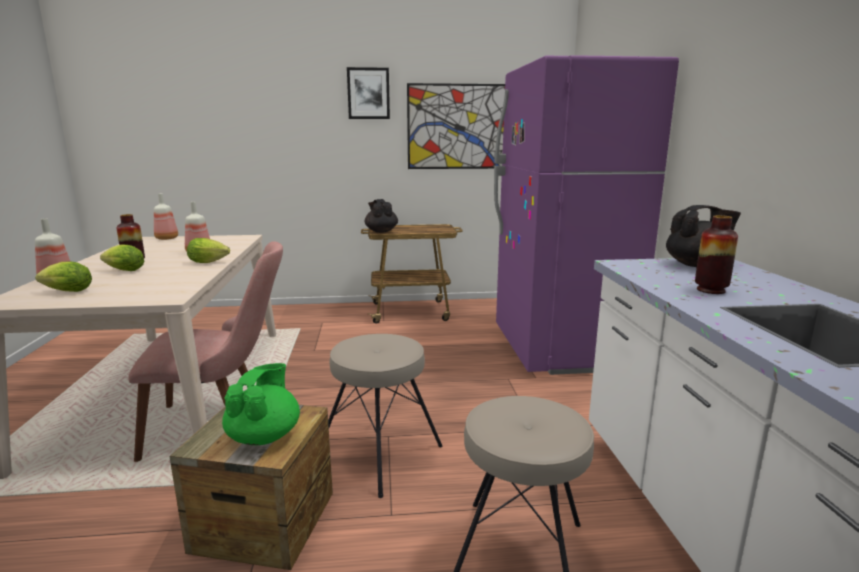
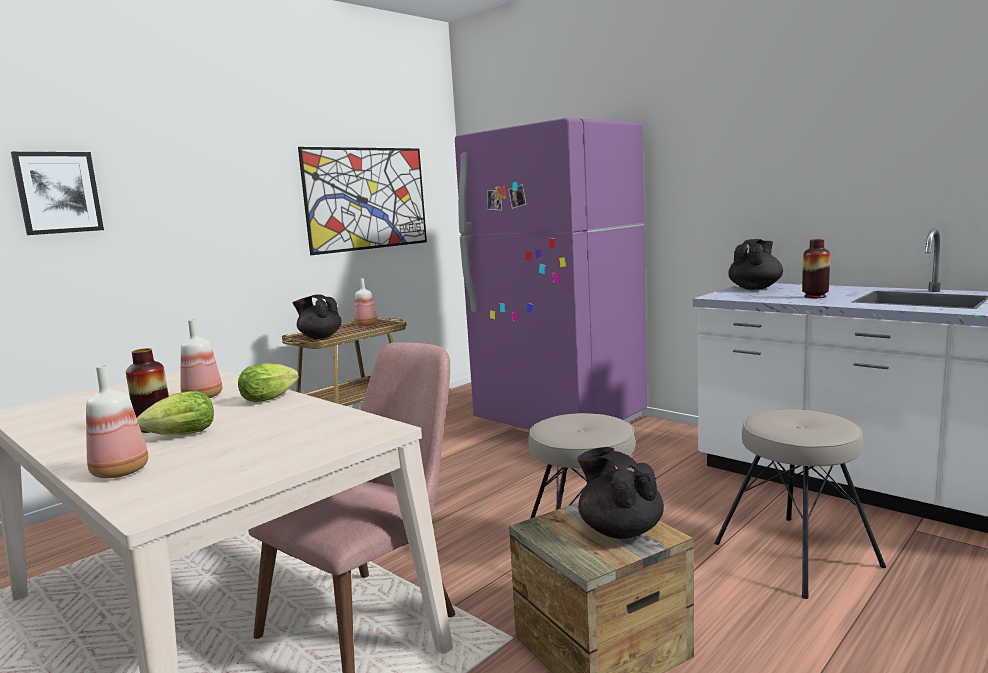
camera: 40 degrees left, 5 degrees down
(65, 292) = (202, 471): lettuce -> none
(167, 238) = (63, 400): bottle -> bottle (366, 324)
(264, 436) = (620, 530): green teapot -> black teapot
(368, 93) = (252, 160): picture -> picture (58, 192)

